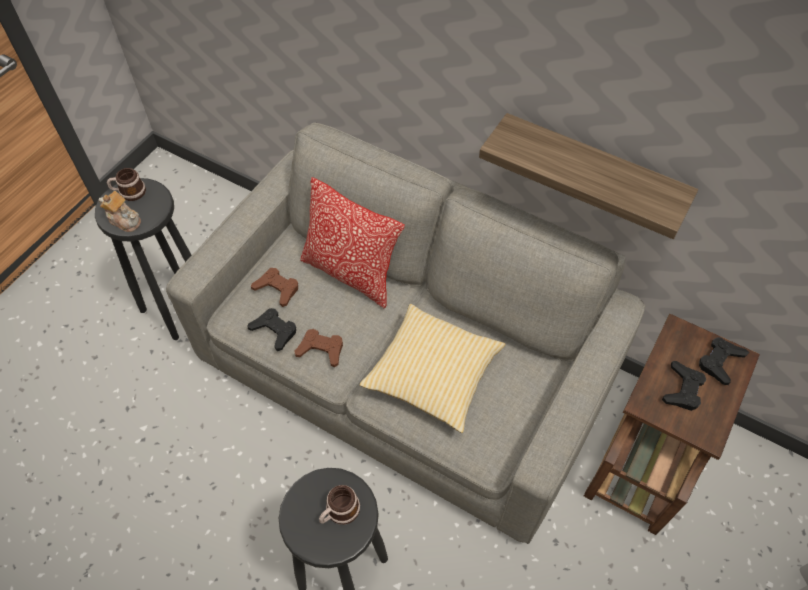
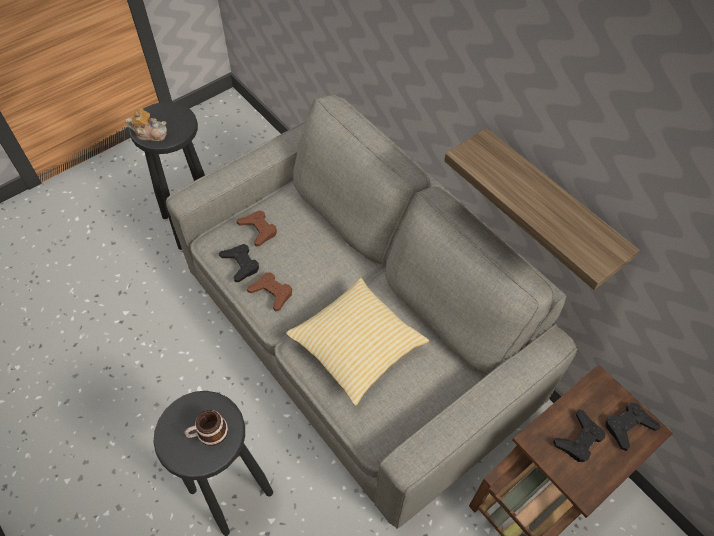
camera: 20 degrees right, 0 degrees up
(124, 220) = (150, 134): teapot -> teapot turned 45 degrees counterclockwise
(129, 192) = (164, 112): mug -> none
(351, 273) = (326, 236): pillow -> none

